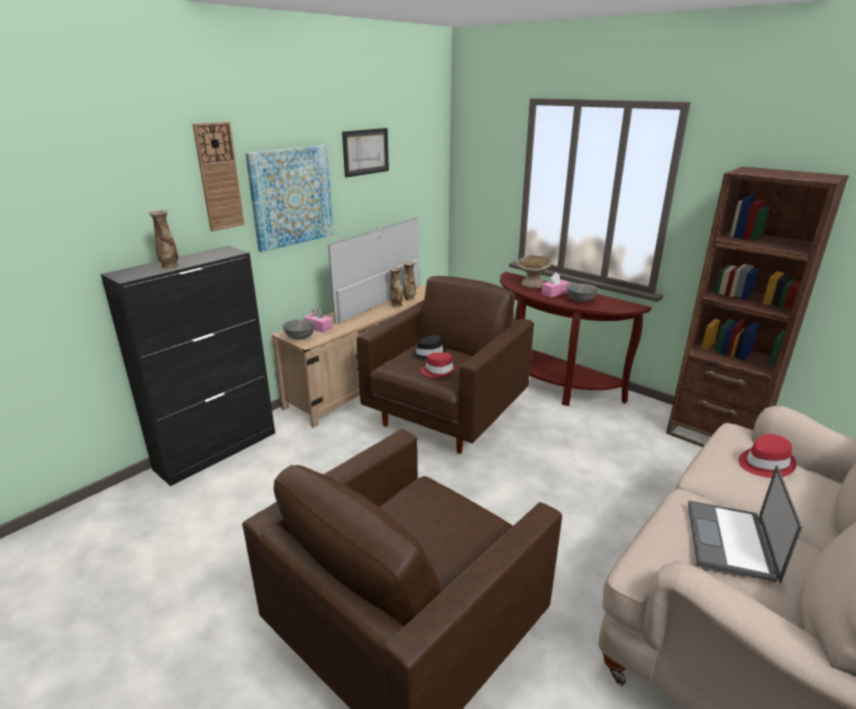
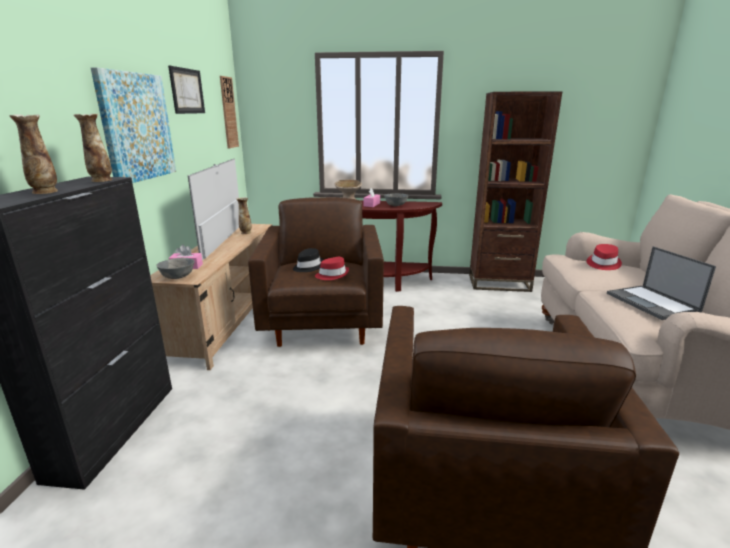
camera: 35 degrees left, 5 degrees down
(219, 177) = (67, 91): wall clock -> wall clock (228, 113)
(396, 305) = (240, 238): vase -> vase (101, 180)

